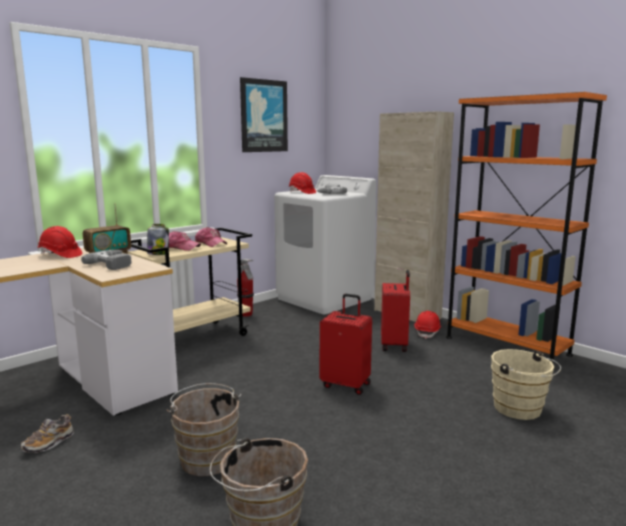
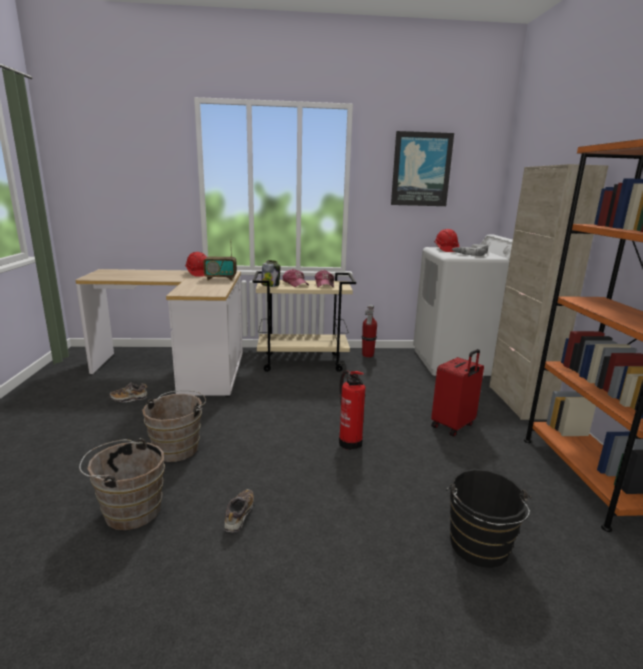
camera: 40 degrees right, 5 degrees up
(114, 263) = (206, 285): power drill -> none
(346, 384) = (349, 441): red suitcase -> fire extinguisher
(359, 474) = (239, 515): none -> shoe
(428, 332) = (511, 427): red hard hat -> none
(520, 410) = (479, 549): beige bucket -> black bucket

